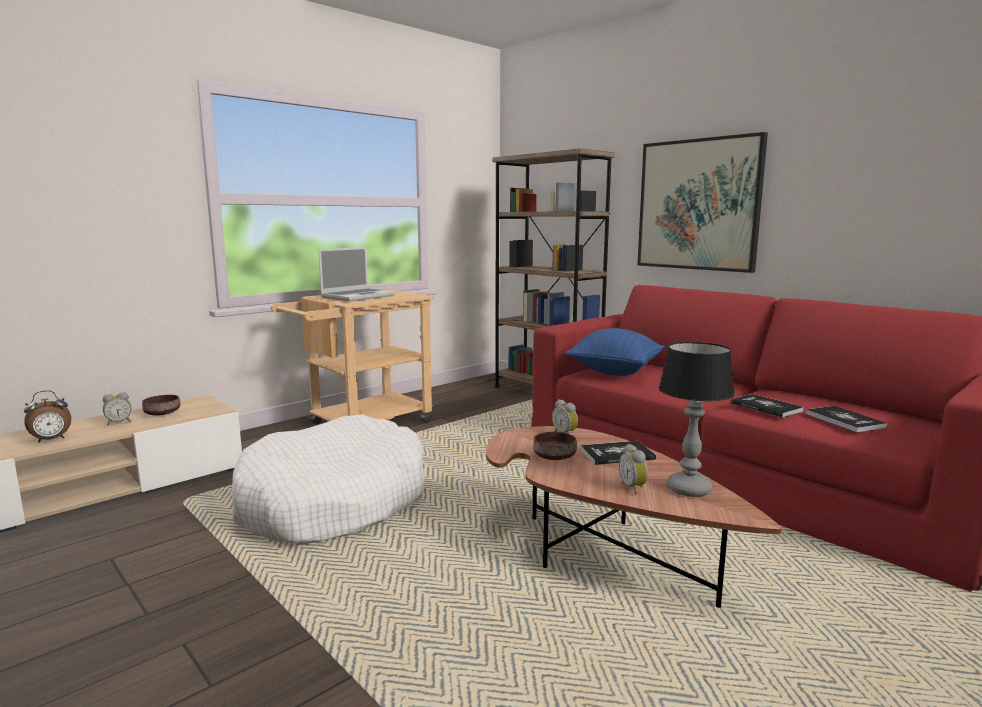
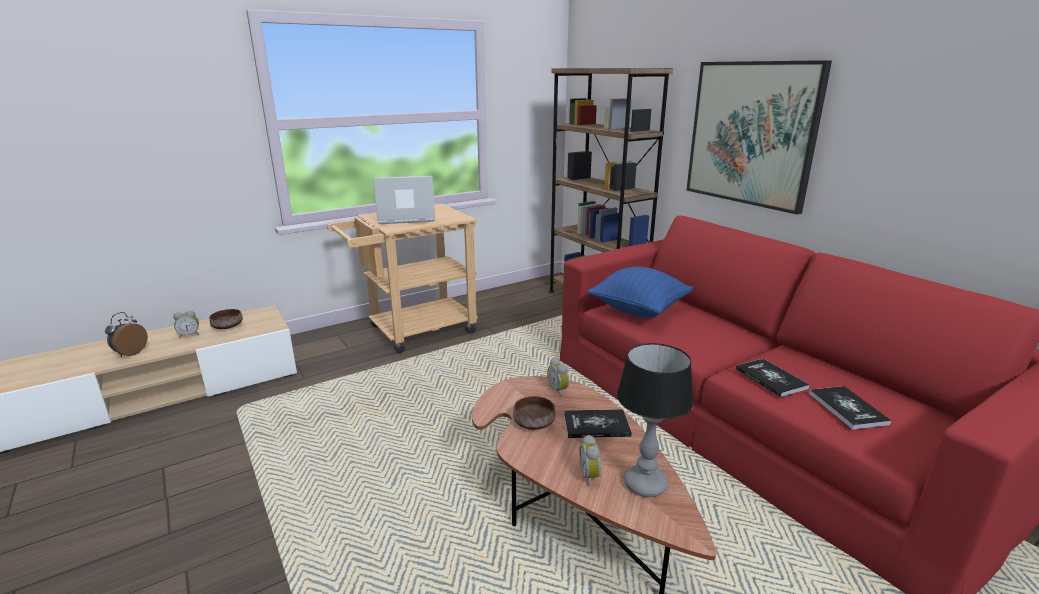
camera: 10 degrees right, 10 degrees up
(51, 440) = (130, 353): alarm clock -> alarm clock turned 135 degrees clockwise
(333, 502) = (357, 422): white dog bed -> none
(358, 296) = (405, 218): laptop -> laptop turned 150 degrees counterclockwise

